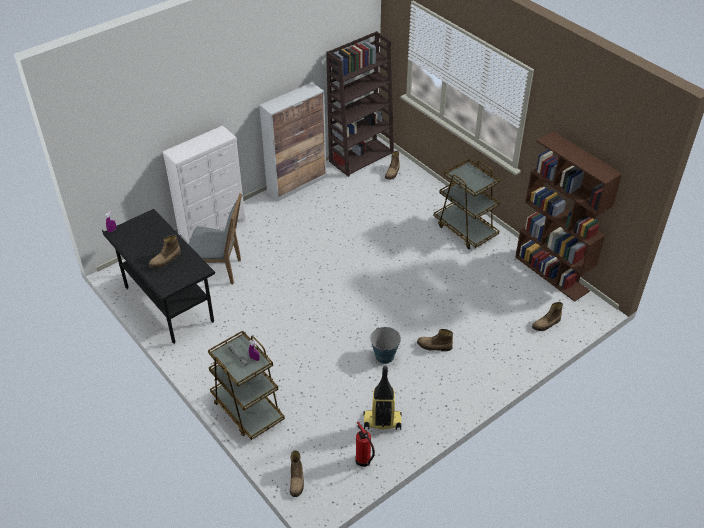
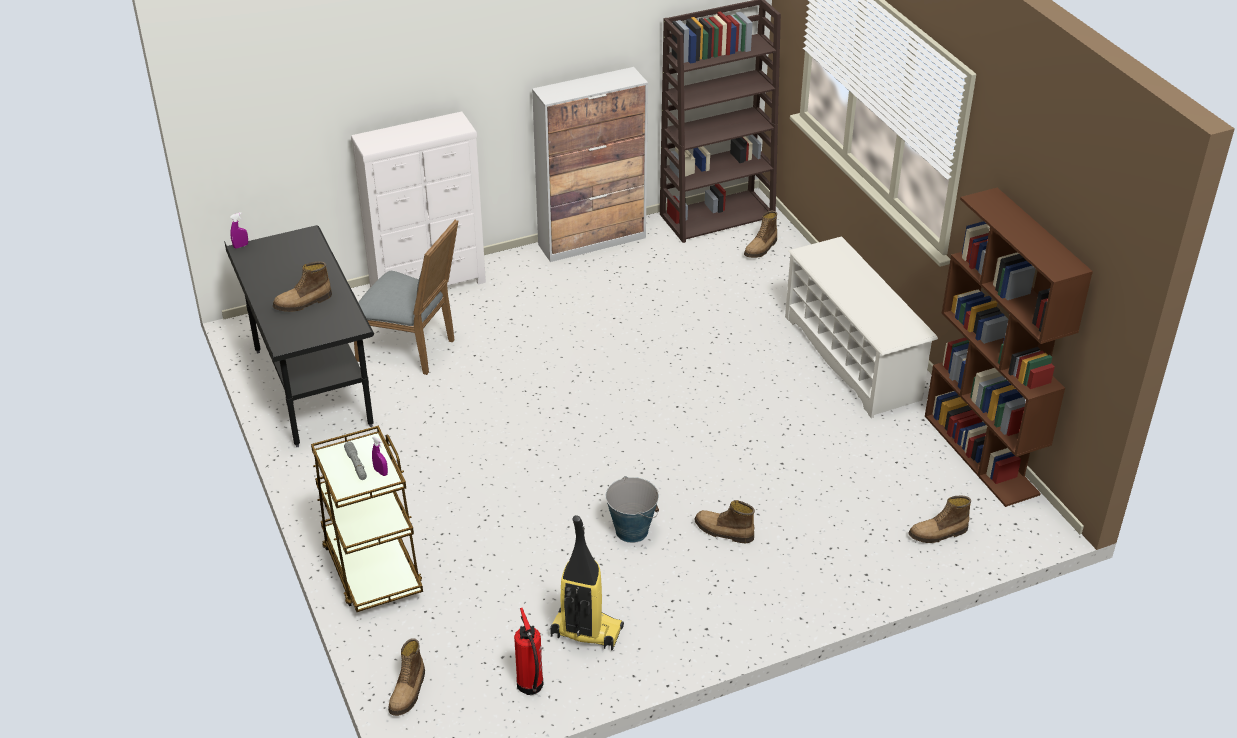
camera: 15 degrees right, 5 degrees down
(465, 230) = (852, 358): brown cart -> white shoe rack

